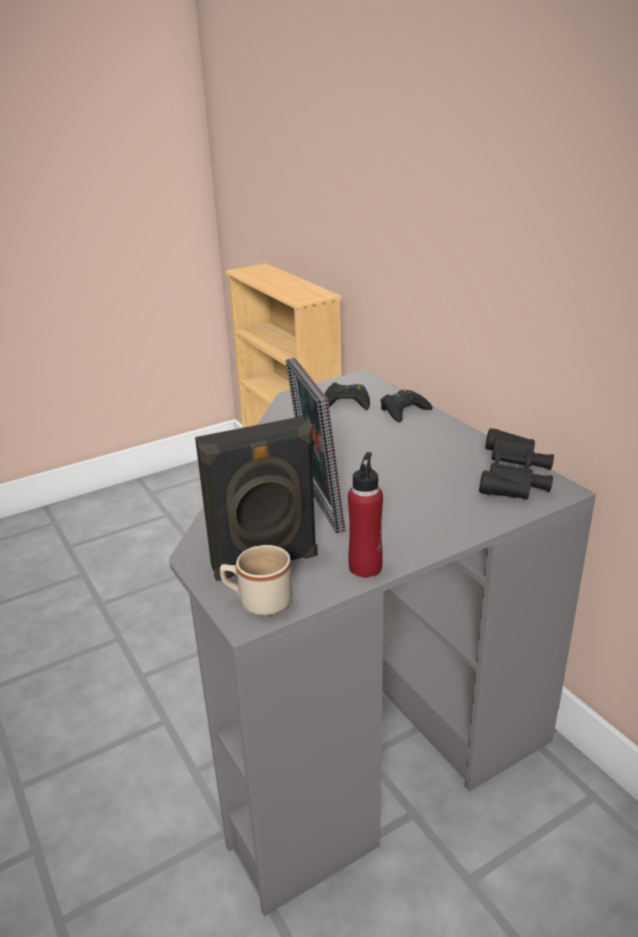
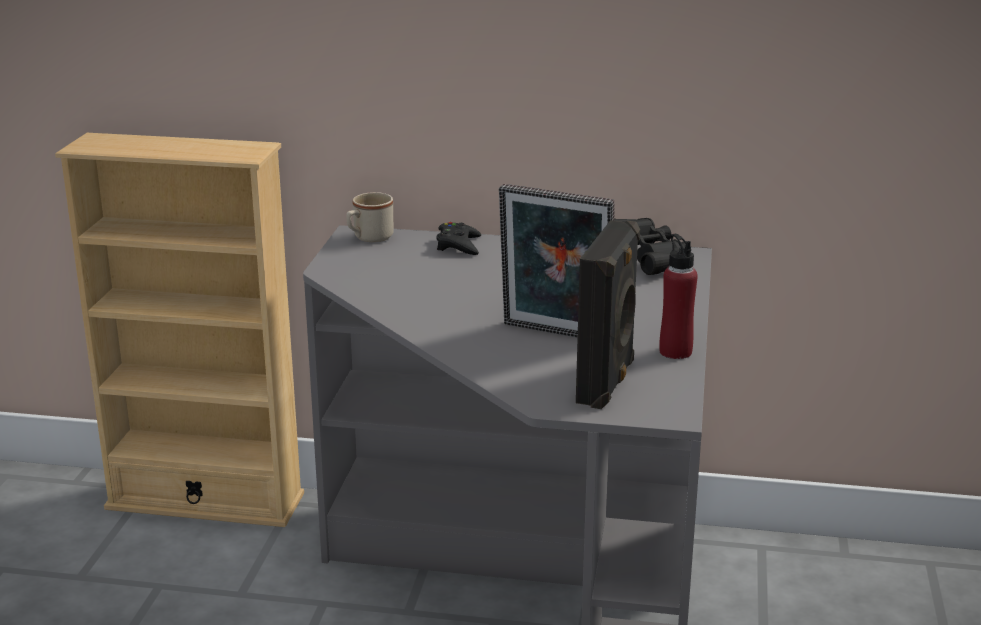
camera: 50 degrees left, 5 degrees down
(258, 602) = (657, 403): beige mug -> beige mug (369, 238)
(346, 403) = (392, 257): black game controller -> none

